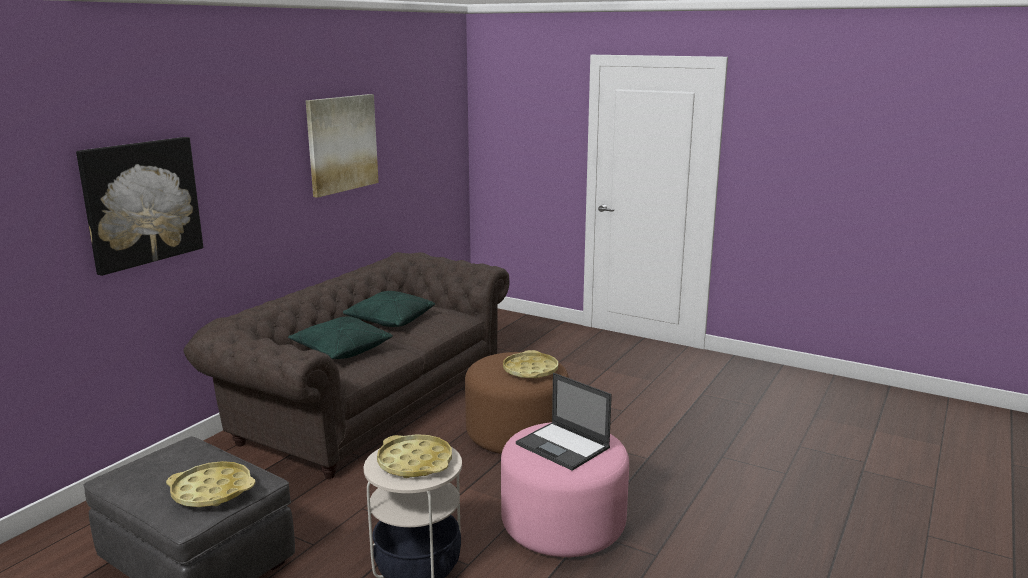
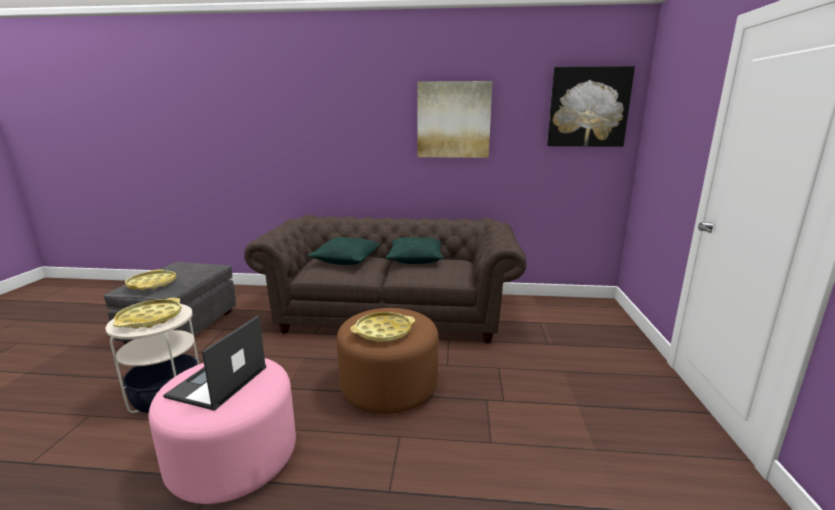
camera: 65 degrees right, 0 degrees up
(142, 203) = (281, 134): picture -> picture (588, 107)

